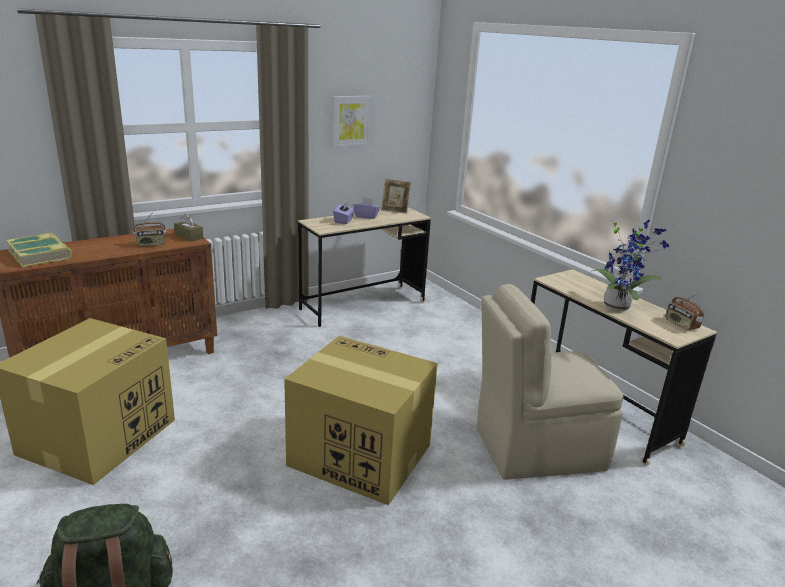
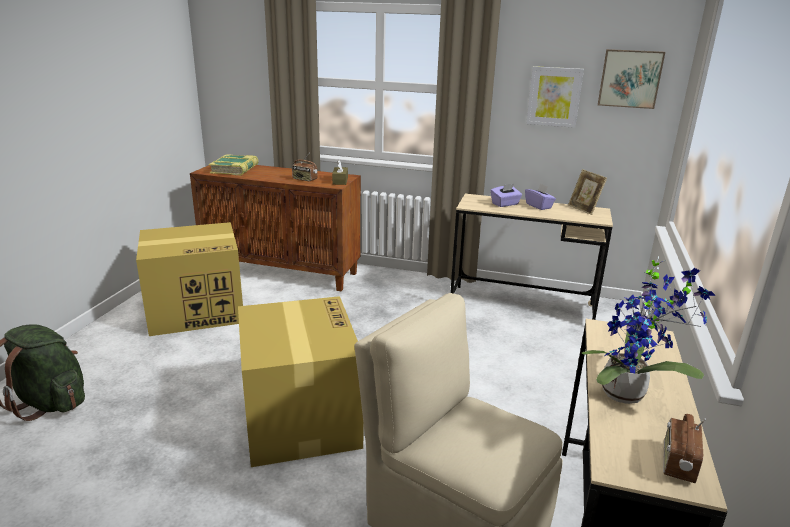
camera: 50 degrees right, 0 degrees up
(400, 101) = (630, 78): none -> picture

